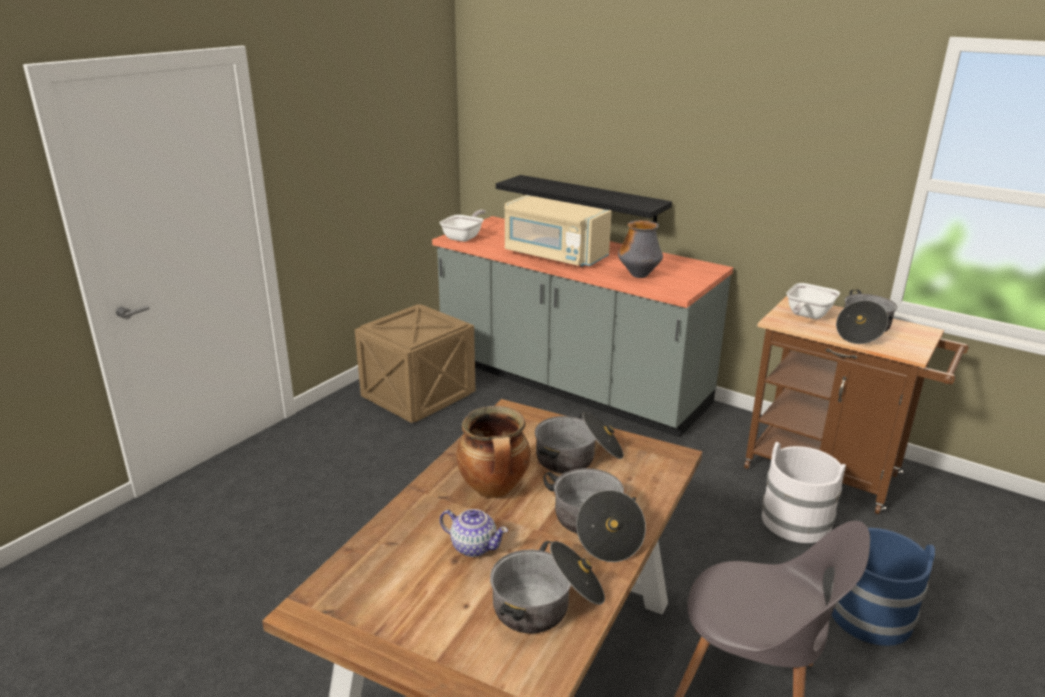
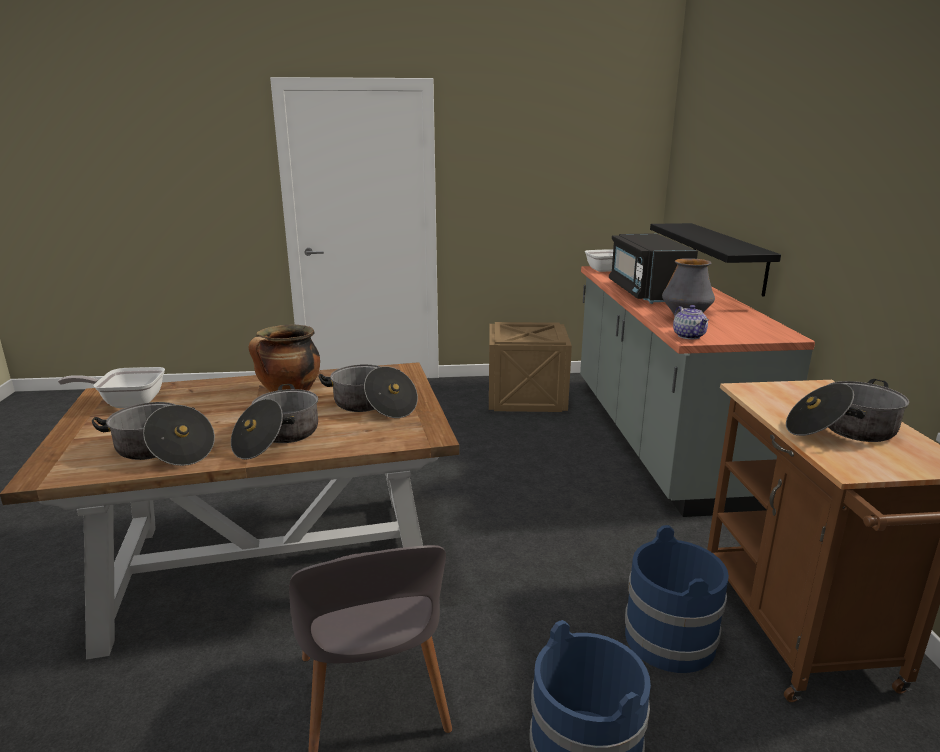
camera: 50 degrees right, 5 degrees down
(473, 546) = (210, 411): teapot -> teapot (689, 336)
(554, 255) = (647, 293): beige microwave -> black microwave
(796, 521) = (670, 639): white bucket -> blue bucket
(807, 315) = (801, 398): frying pan -> frying pan (127, 403)

